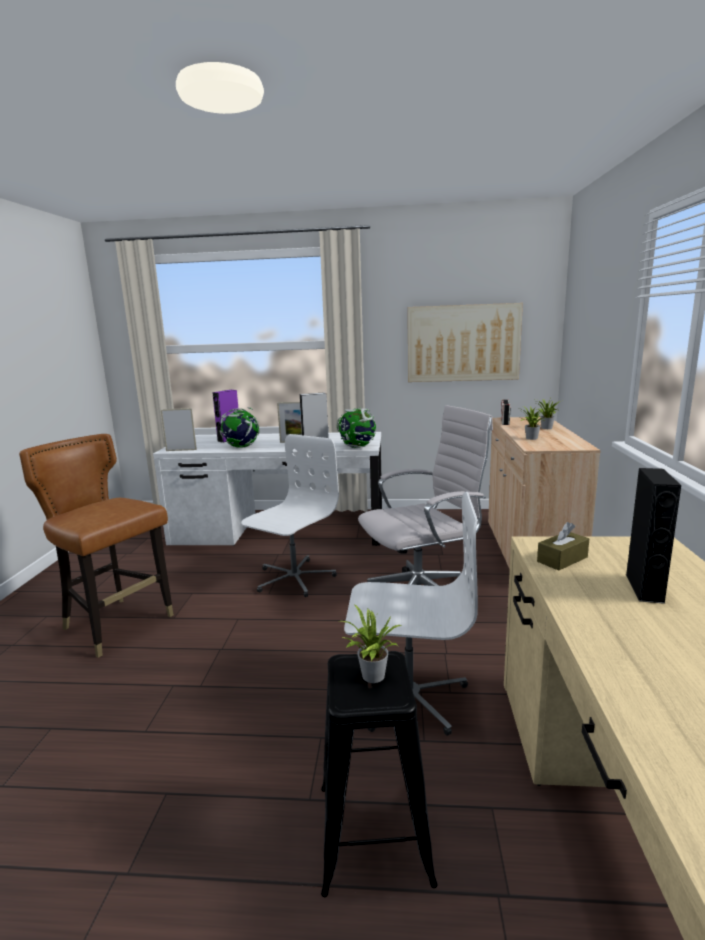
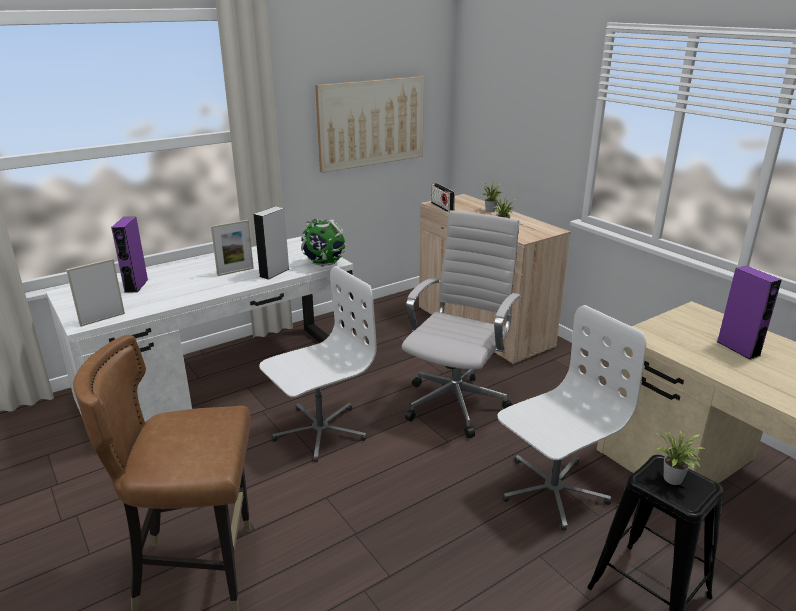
camera: 40 degrees left, 10 degrees up
(241, 447) = (181, 294): globe -> none
(294, 578) = (319, 431): white office chair -> white office chair turned 60 degrees clockwise
(562, 559) = (673, 342): brown tissue box -> none
(644, 588) = (738, 348): black speaker -> purple speaker

